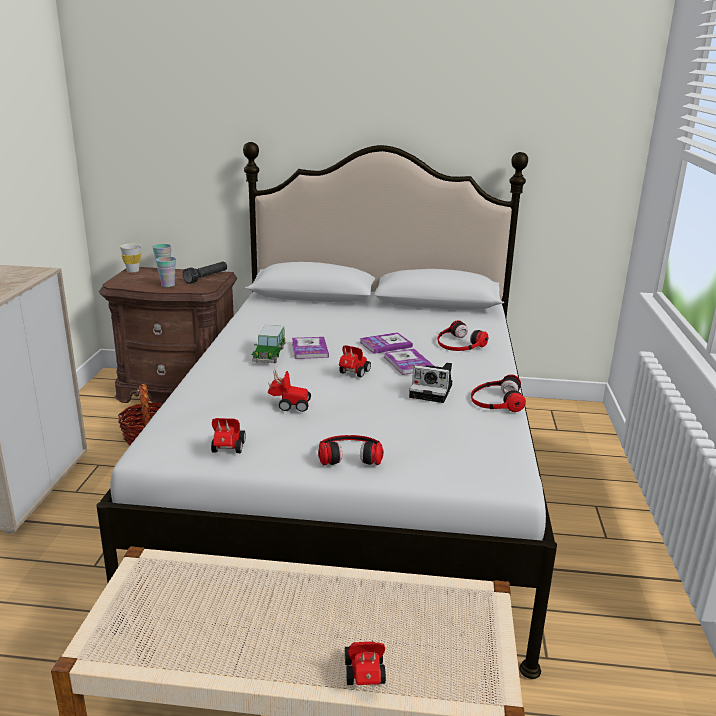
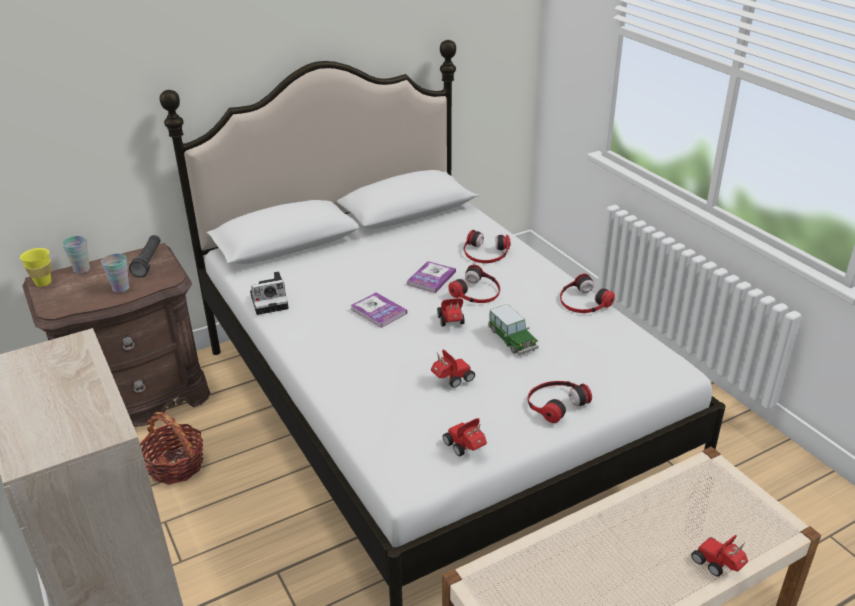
camera: 35 degrees left, 10 degrees up
(133, 271) = (43, 283): white cup -> yellow cup
(269, 355) = (353, 333): toy car -> toy car (512, 340)
(408, 363) = (477, 292): book -> headphones
(433, 391) = (531, 312): camera -> camera (271, 301)

